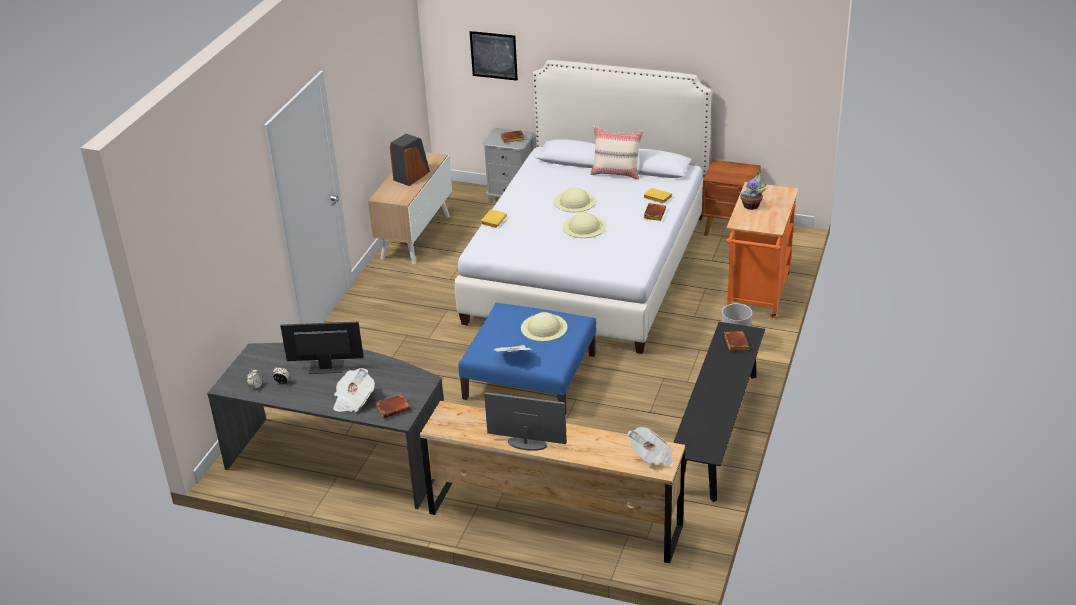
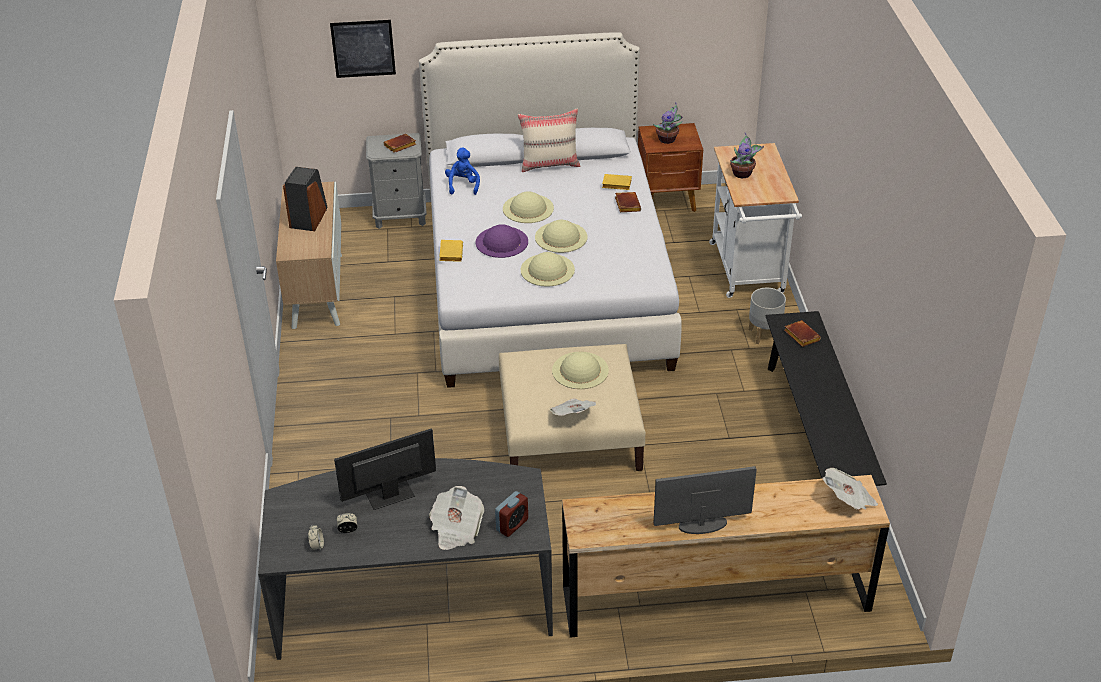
camera: 25 degrees left, 5 degrees up
(393, 408) = (512, 525): brown book -> alarm clock
(530, 376) = (570, 430): blue ottoman -> beige ottoman
(536, 220) = (502, 242): none -> purple hat
(538, 175) = (463, 185): none -> blue plush toy
(555, 247) = (547, 270): none -> beige hat
(728, 174) = (668, 140): none -> potted plant
(757, 296) = (748, 272): orange cart -> white cart

